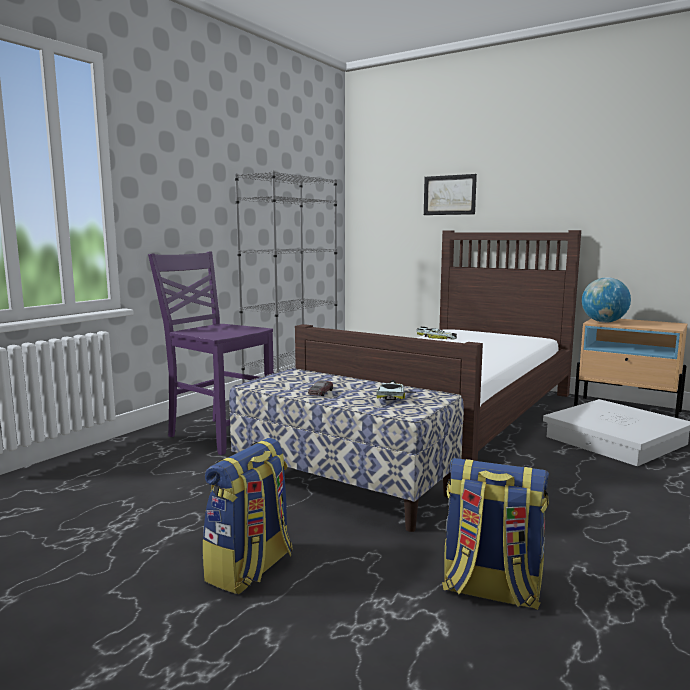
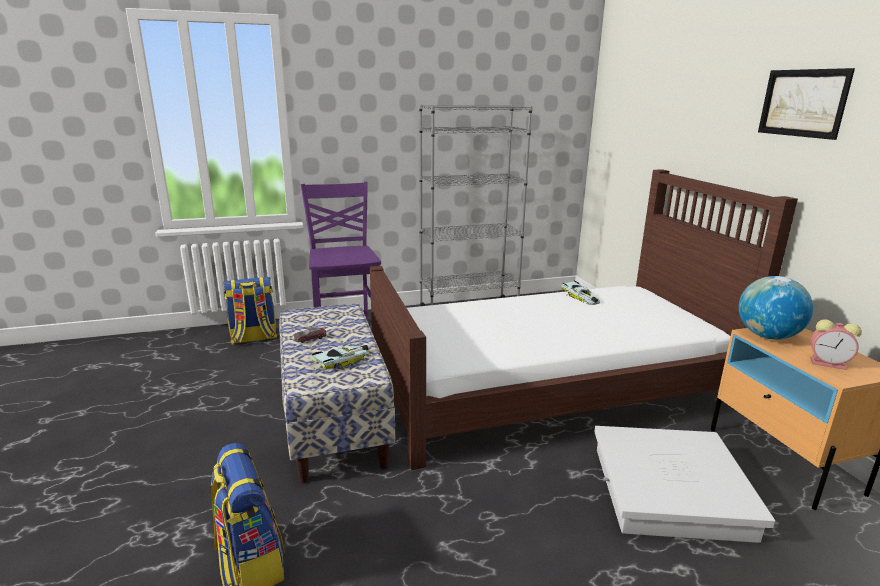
camera: 40 degrees right, 10 degrees up
(250, 569) = (179, 455): backpack -> backpack (253, 338)
(449, 195) = (674, 125): picture -> picture (802, 103)
(654, 325) = (829, 364): none -> alarm clock

